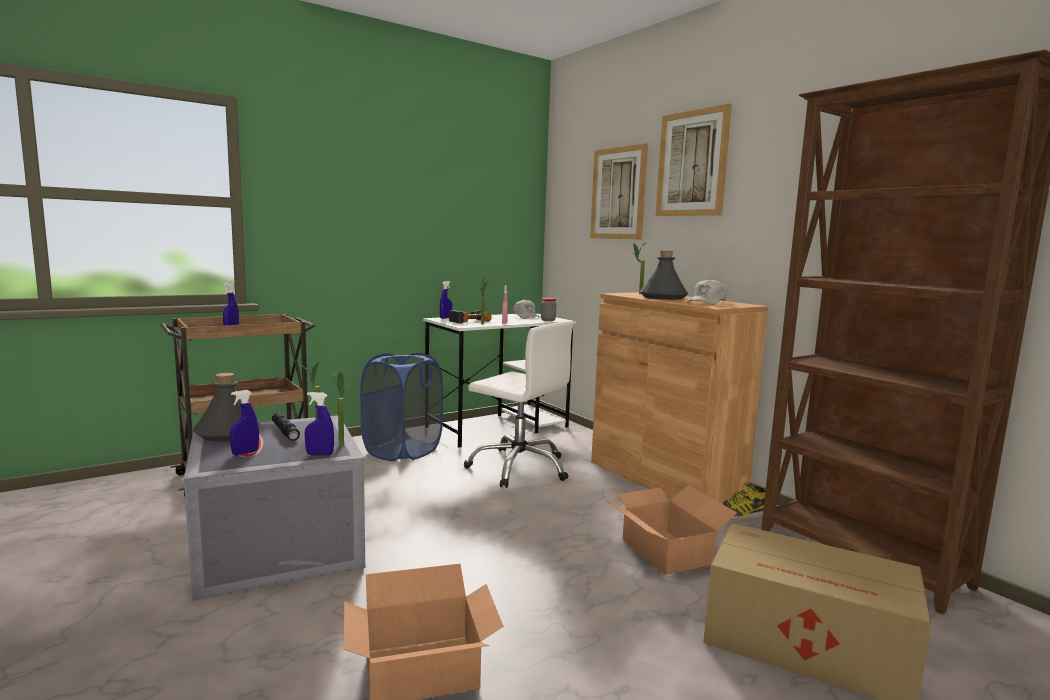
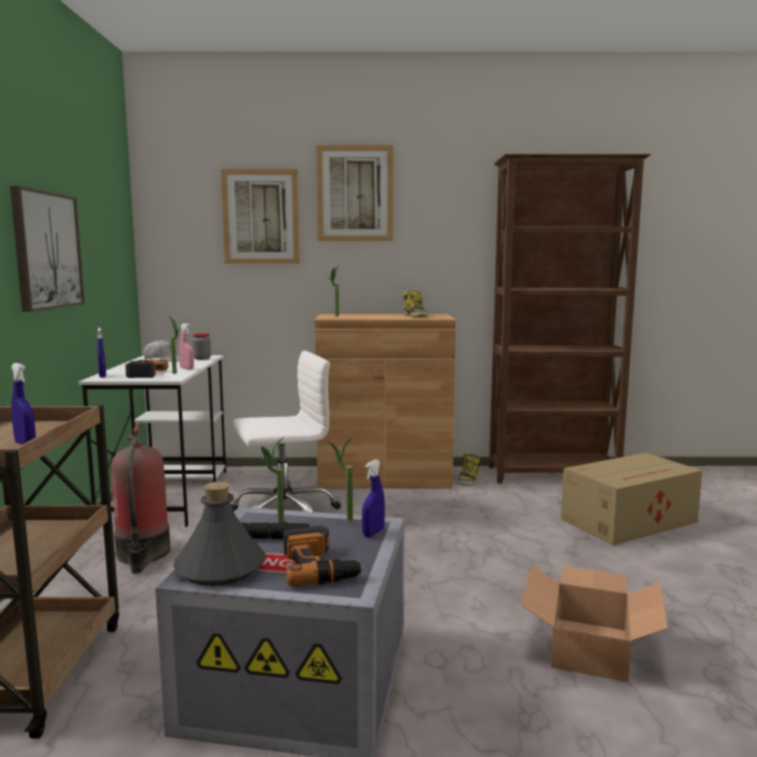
camera: 55 degrees left, 0 degrees up
(245, 453) = (319, 566): blue spray bottle -> power drill
(402, 451) = (143, 555): blue laundry basket -> fire extinguisher
(403, 221) = (46, 250): none -> picture
(663, 297) = (371, 316): grey bottle -> none
(666, 551) = (495, 516): cardboard box -> none
(707, 302) = (415, 316): white cap -> boot

